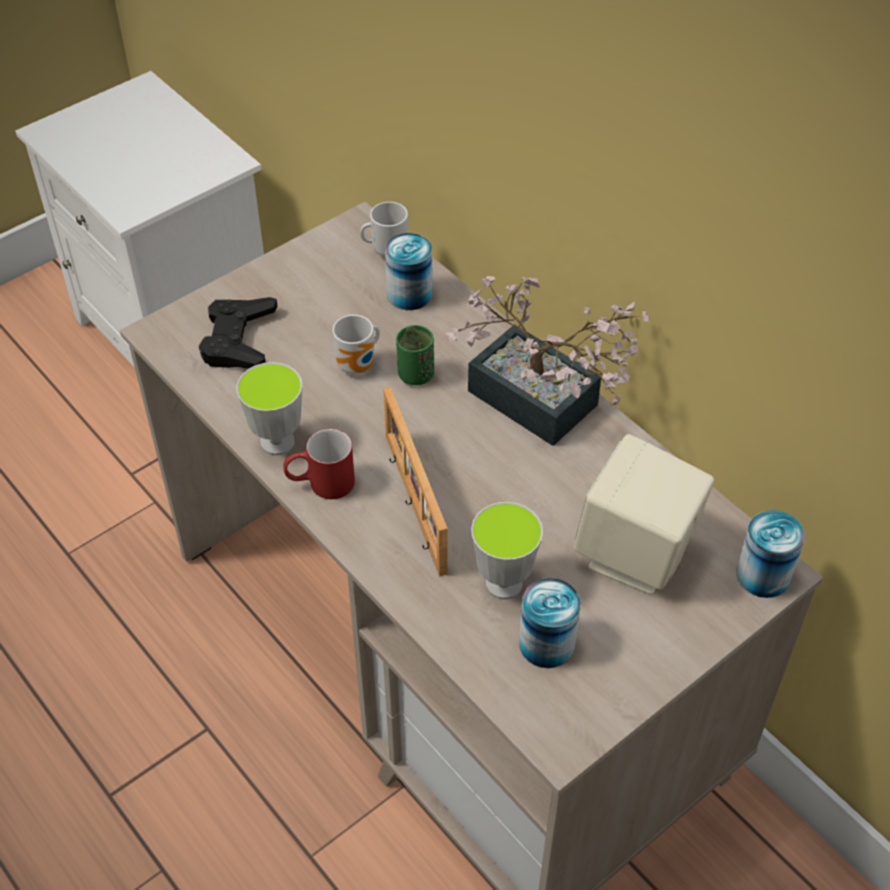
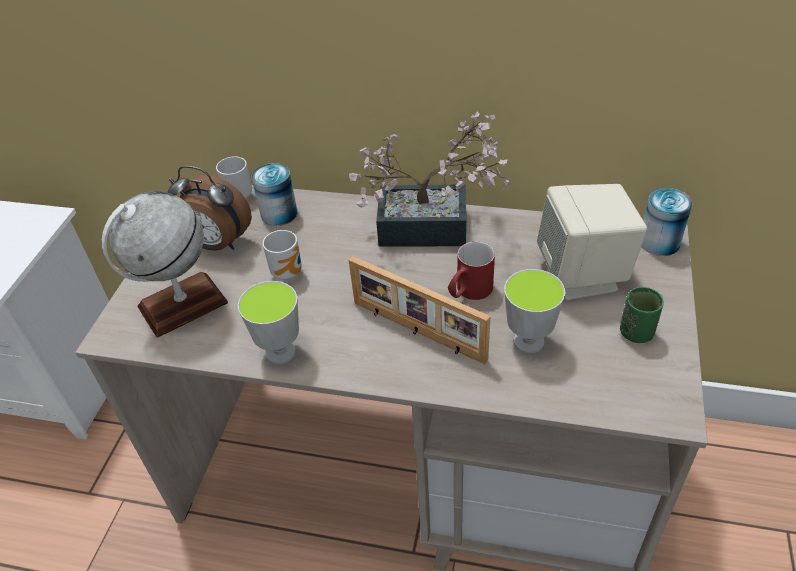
camera: 35 degrees left, 5 degrees down
(239, 340) = (182, 305): black game controller -> globe
(320, 484) = (341, 359): red mug -> red mug (469, 293)
(323, 294) = (217, 244): none -> alarm clock
(415, 375) = (334, 256): green cup -> green cup (636, 333)
(546, 643) = (595, 359): can -> none

